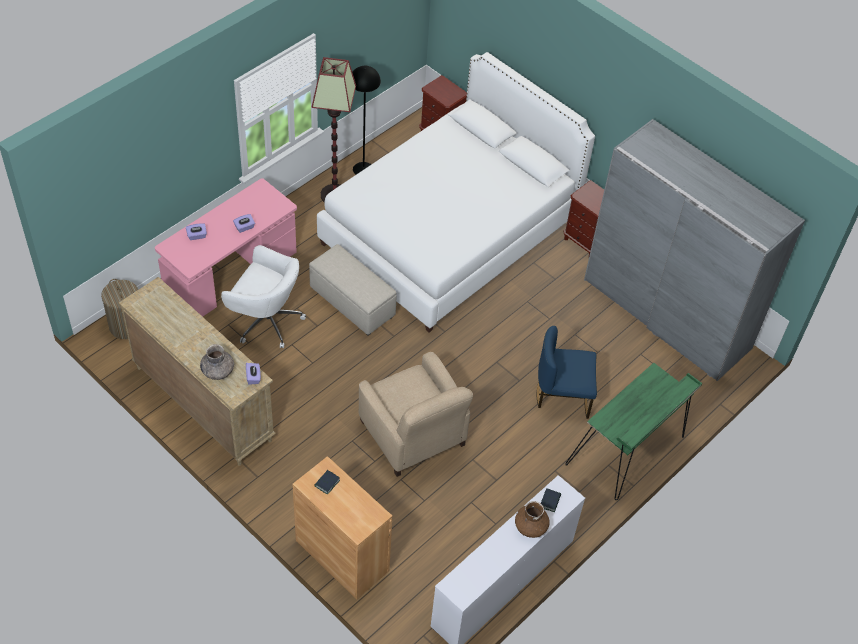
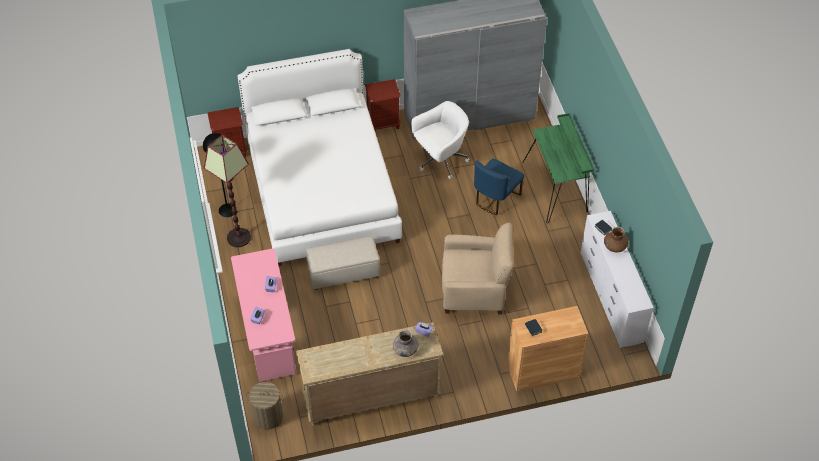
camera: 55 degrees left, 0 degrees up
(266, 320) = (324, 329): white office chair -> white office chair (440, 160)

